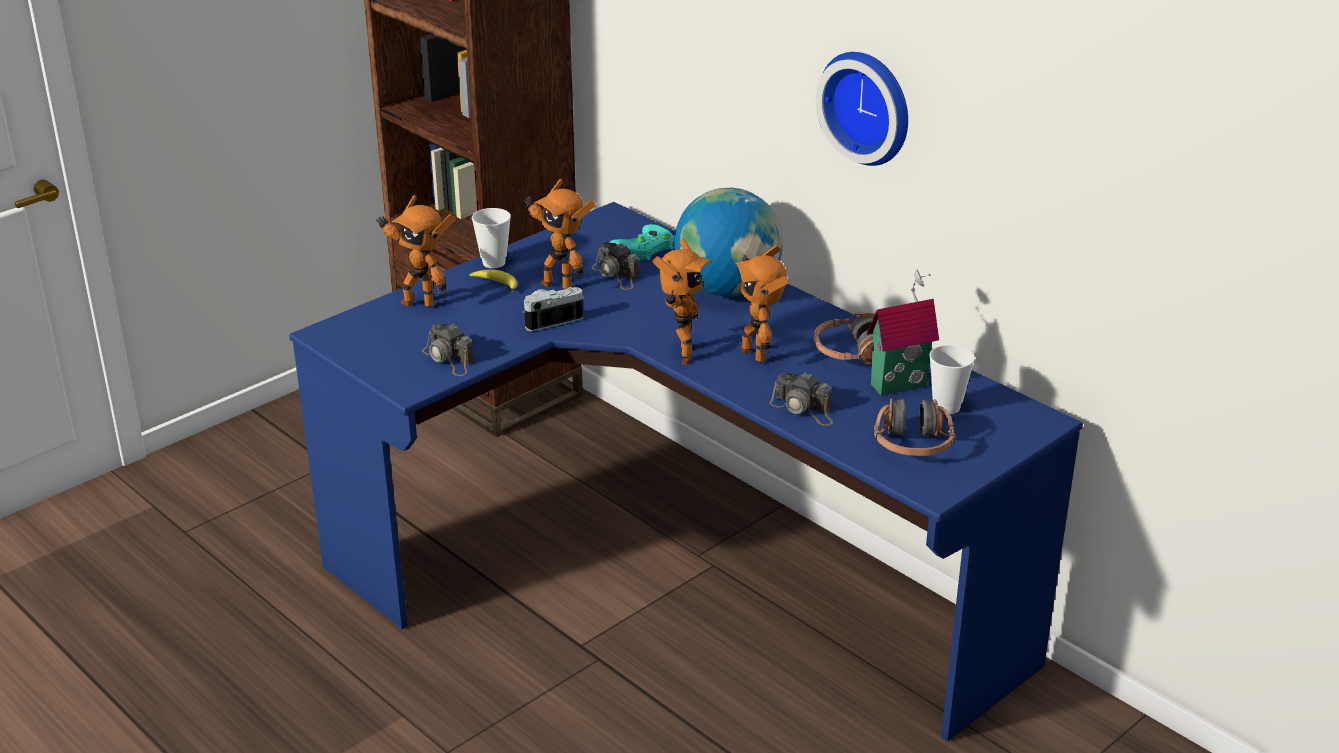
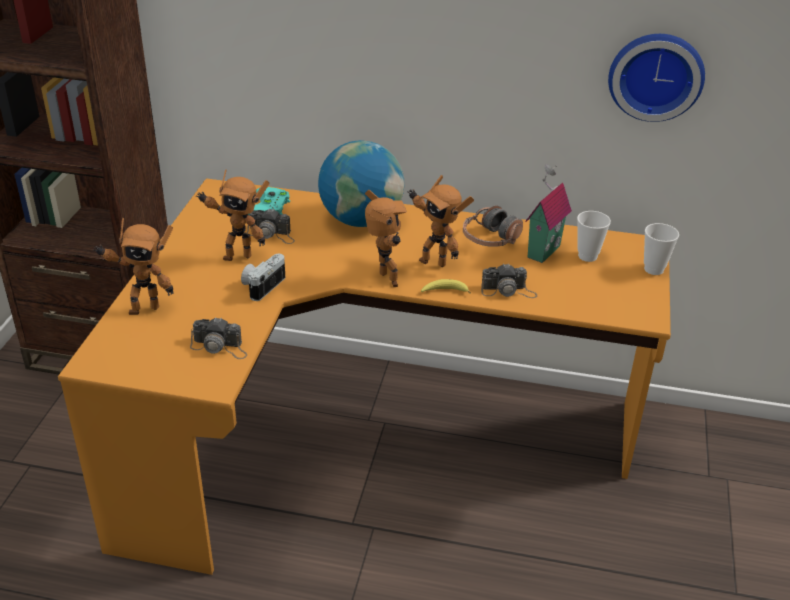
camera: 35 degrees left, 5 degrees up
(494, 263) = (168, 255): cup -> cup (653, 269)
(496, 284) = (189, 271): banana -> banana (444, 291)
(674, 570) = (363, 437): blue desk -> orange desk
(869, 106) = (465, 51): wall clock -> wall clock (656, 75)
(912, 444) = (599, 290): headphones -> none

